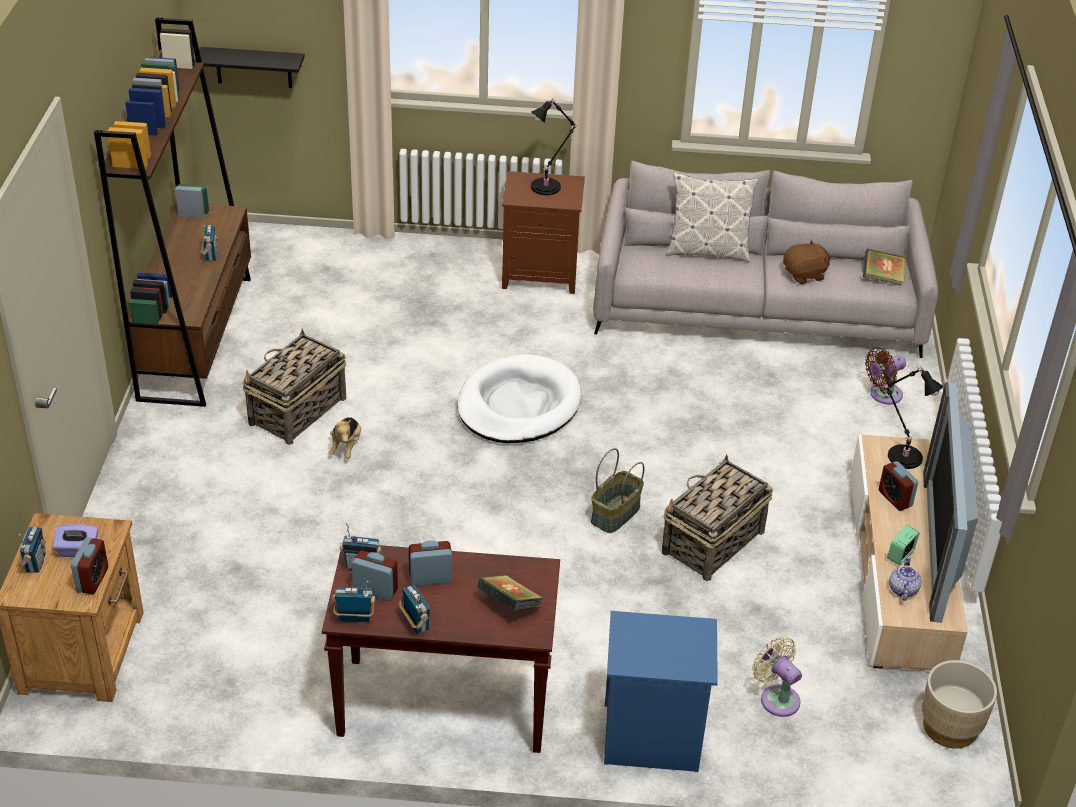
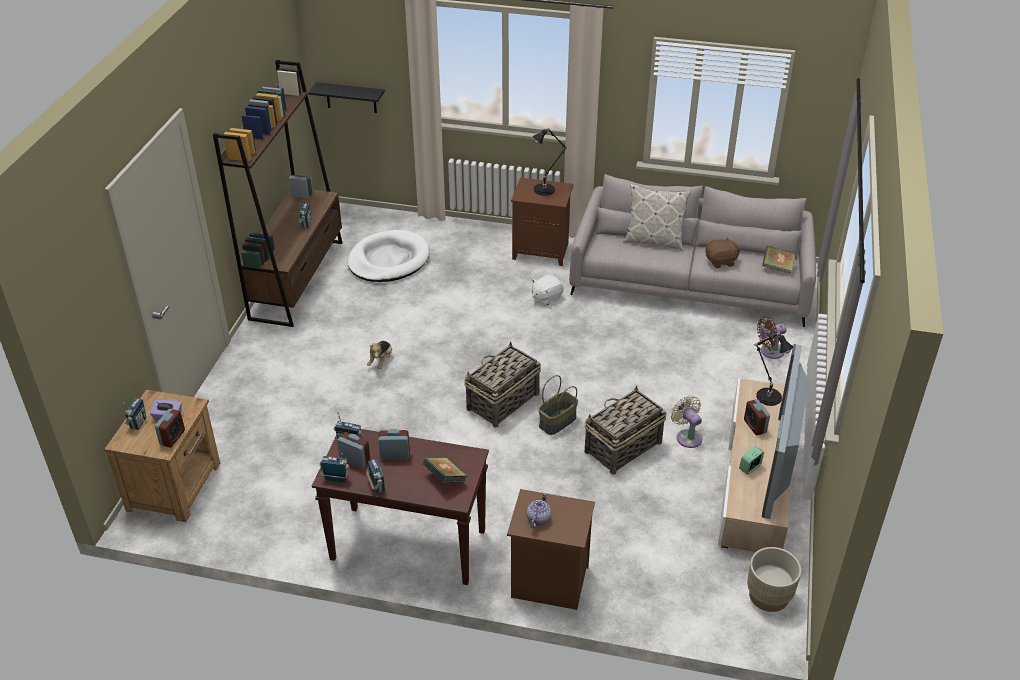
camera: 10 degrees right, 0 degrees up
(297, 411) = (353, 334): basket -> basket (502, 402)
(518, 405) = (506, 340): white dog bed -> white dog bed (388, 260)
(562, 340) = (546, 297): none -> white plush toy
(650, 738) = (547, 582): blue nightstand -> brown nightstand
(777, 698) = (645, 562): beige fan -> beige fan (687, 436)
(902, 589) = (746, 492): teapot -> teapot (538, 518)

